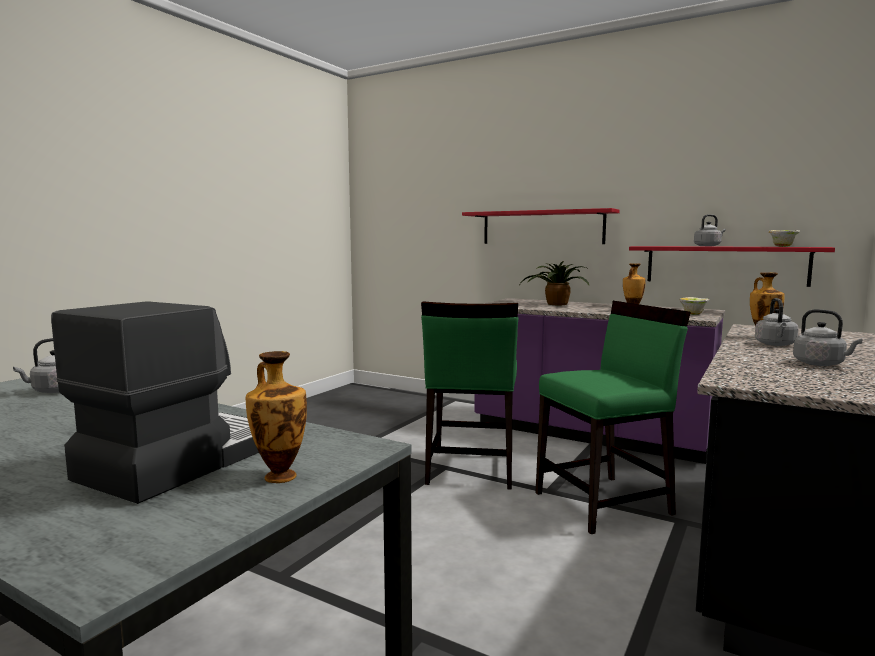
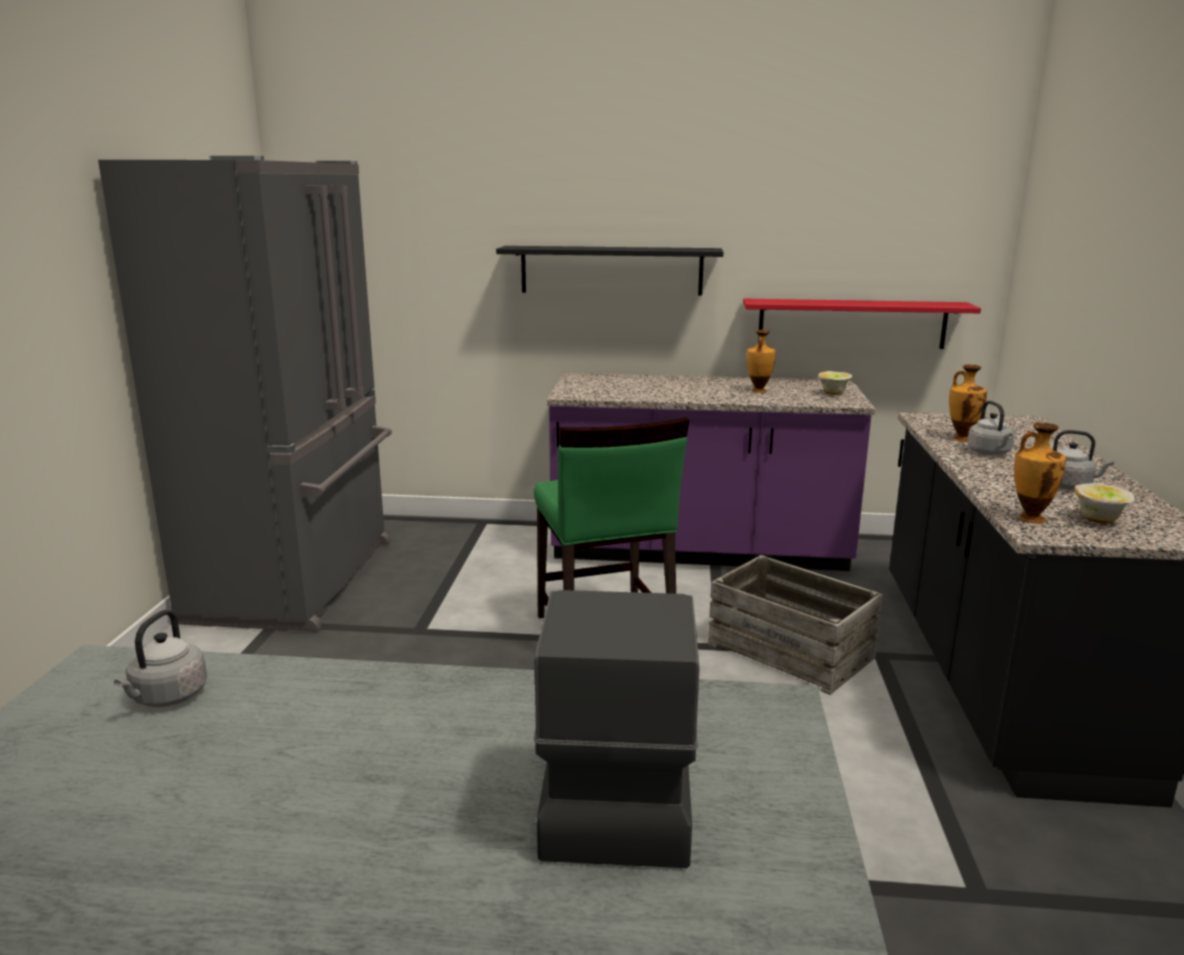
camera: 25 degrees left, 10 degrees up
(279, 476) = (764, 776): vase -> vase (1030, 518)
(318, 412) = (299, 579): none -> grey fridge
(542, 227) = (611, 270): red shelf -> black shelf
(555, 304) = (649, 384): potted plant -> none
(604, 503) = (791, 650): green chair -> crate
(708, 246) = (837, 301): grey kettle -> none
(783, 246) = (921, 303): bowl -> bowl (1099, 520)

